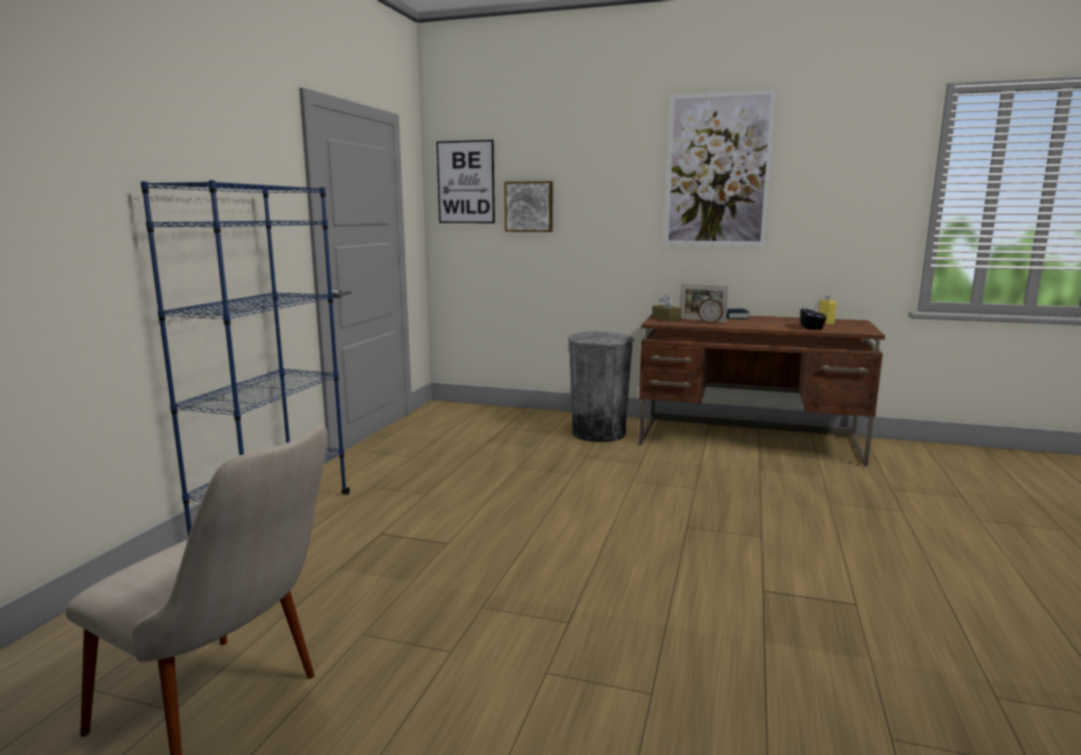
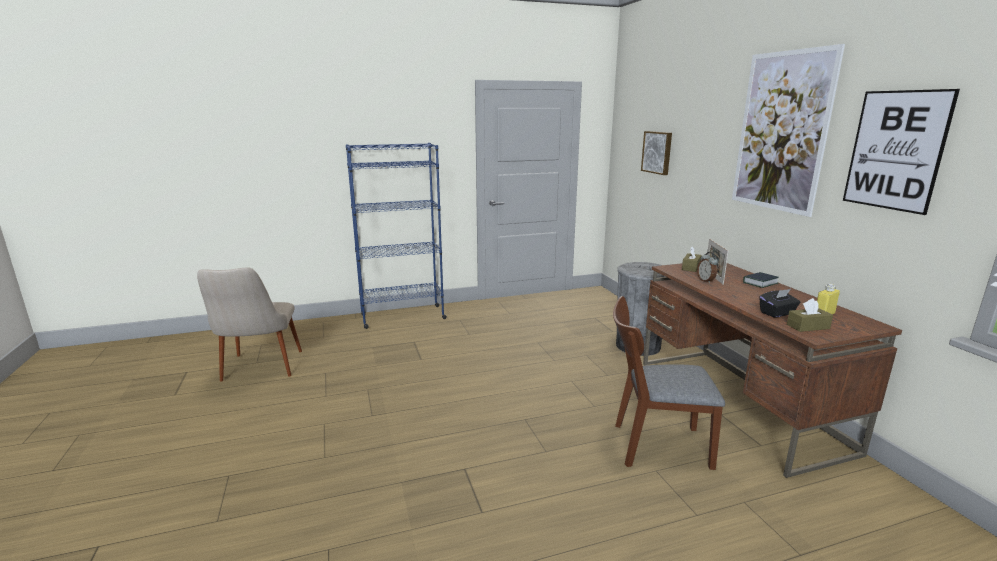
camera: 55 degrees right, 5 degrees up
(466, 182) = (629, 129): picture -> picture (895, 150)
(788, 489) = (653, 445): none -> brown chair
(847, 329) = (808, 326): none -> brown tissue box

